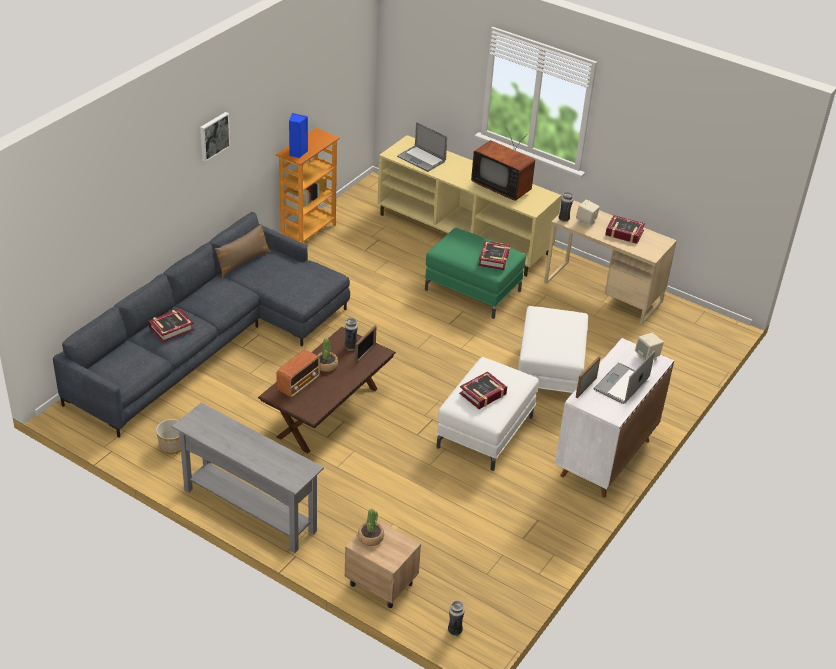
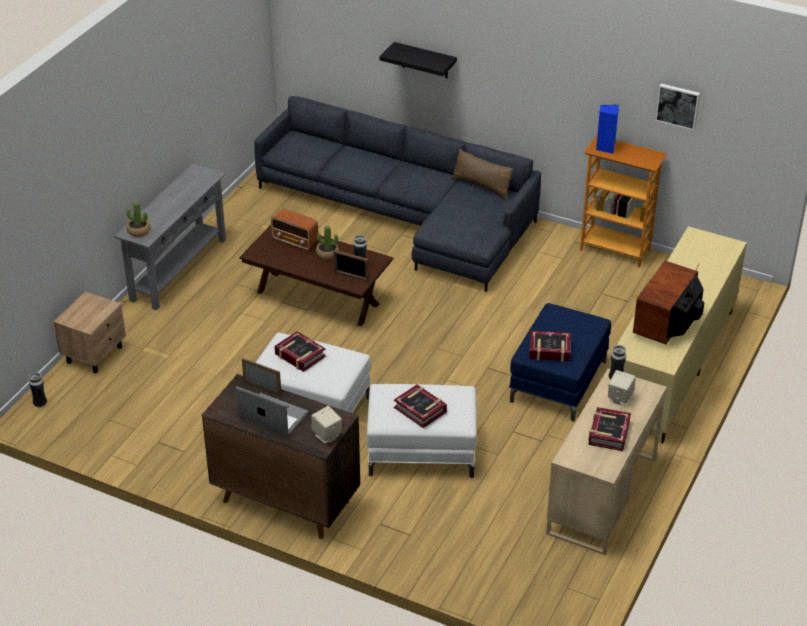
camera: 85 degrees right, 0 degrees up
(153, 202) = (425, 60): none -> black shelf
(171, 328) = (359, 161): book -> book (420, 410)
(172, 446) = (253, 216): planter -> none
(213, 136) = (510, 52): picture -> picture (678, 105)
(370, 537) = (95, 304): potted plant -> potted plant (138, 231)
(421, 159) = (696, 257): laptop -> none
(473, 290) = (559, 382): green ottoman -> blue ottoman
(605, 458) = (285, 501): white cabinet -> brown cabinet

